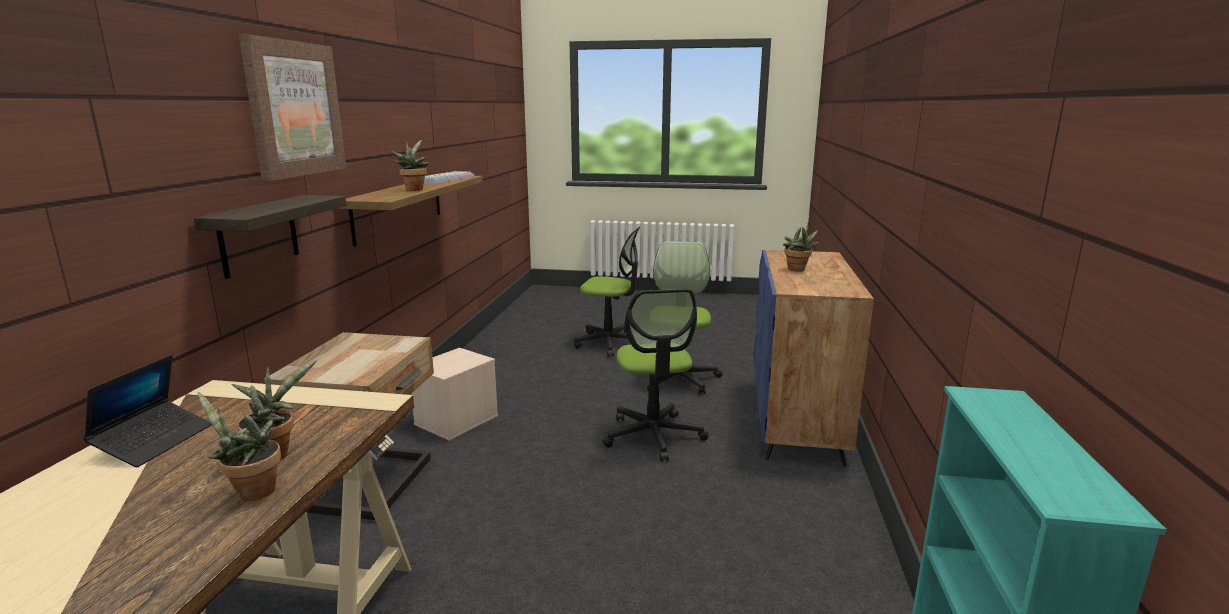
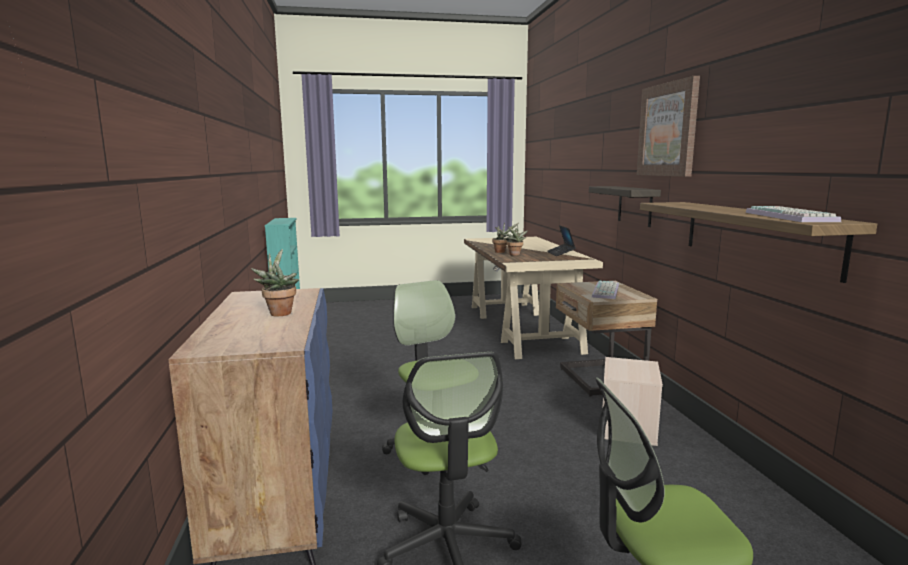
camera: 160 degrees right, 5 degrees down
(357, 352) = (607, 291): none -> keyboard
(414, 189) = (702, 207): potted plant -> none

